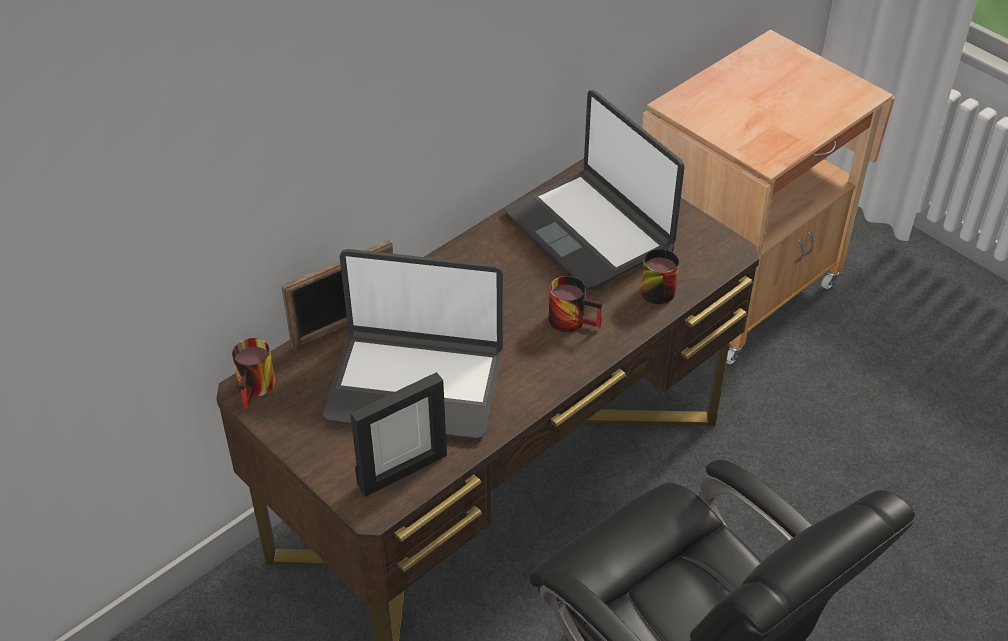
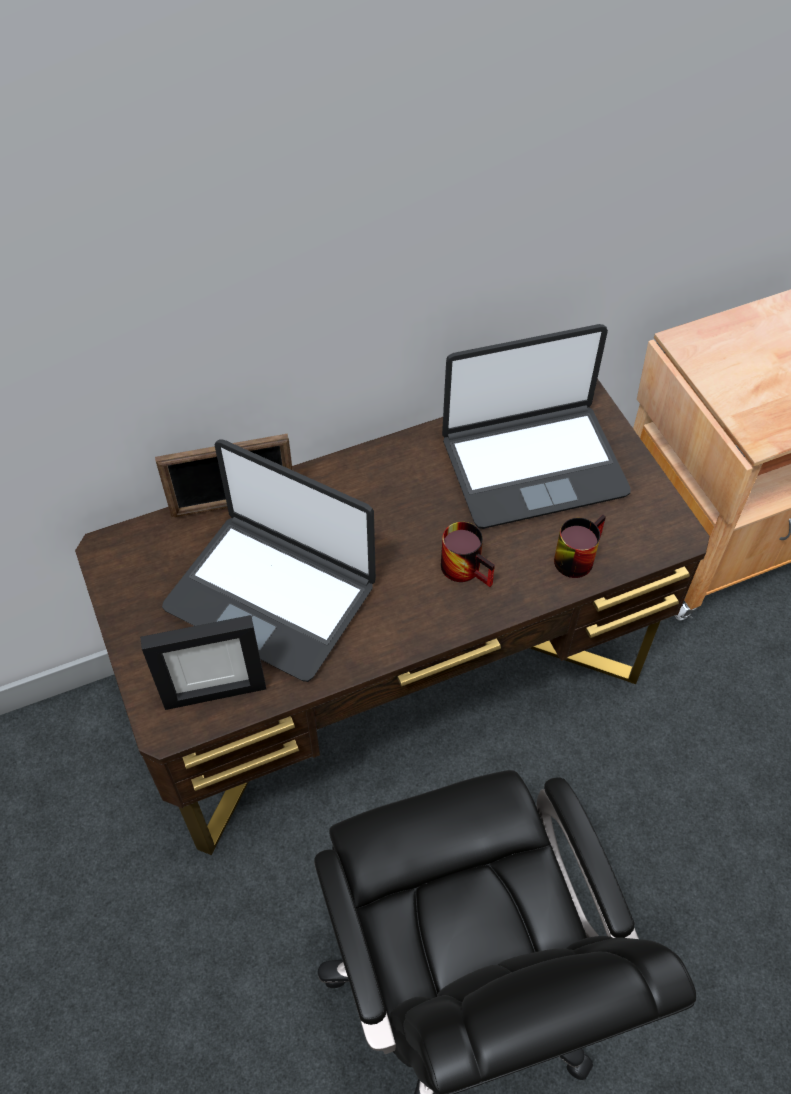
camera: 20 degrees right, 10 degrees up
(258, 388) = (118, 551): mug -> none
(590, 230) = (533, 465): laptop -> laptop turned 90 degrees counterclockwise

